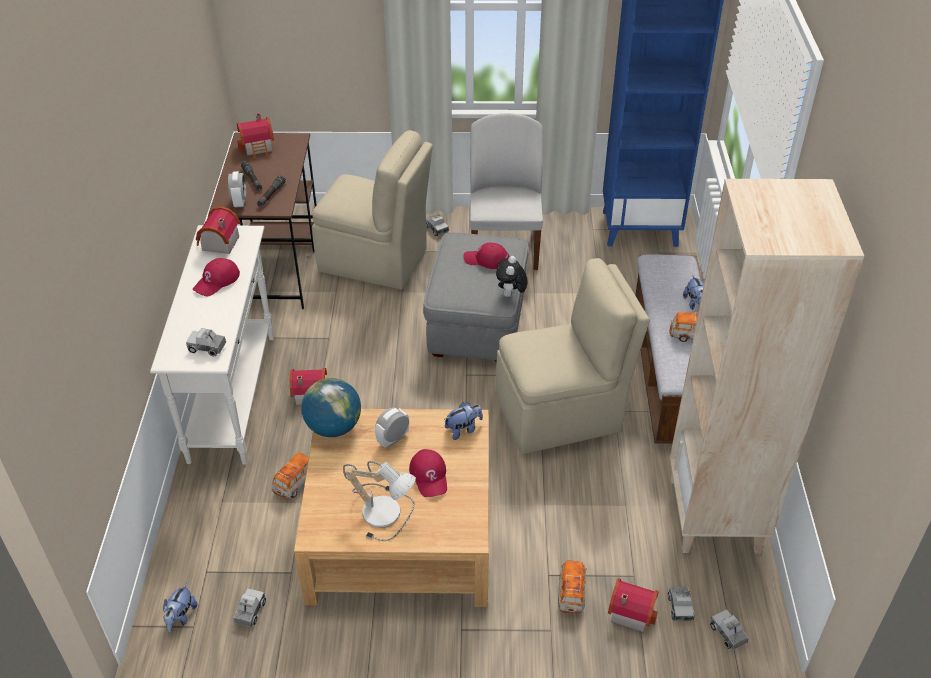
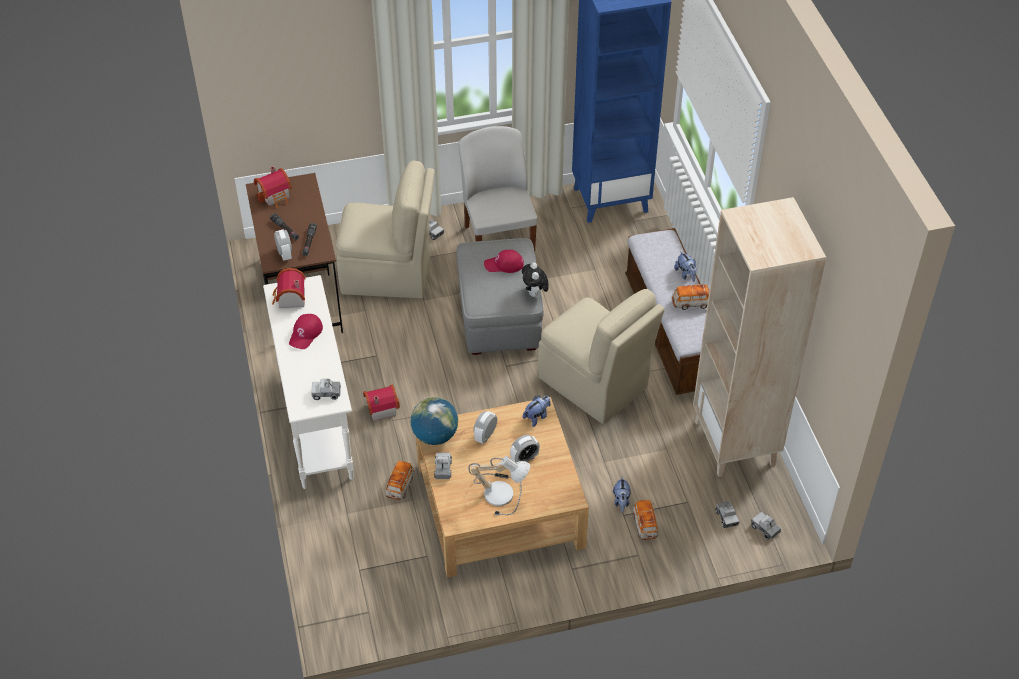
camera: 15 degrees left, 5 degrees up
(181, 617) = (355, 607): plush toy -> plush toy (621, 501)
(250, 612) = (407, 592): toy truck -> toy truck (443, 469)
(429, 476) = (524, 459): red cap -> alarm clock
(561, 414) = (595, 384): beige chair -> beige chair turned 75 degrees clockwise
(630, 610) = (691, 528): toy house -> none

